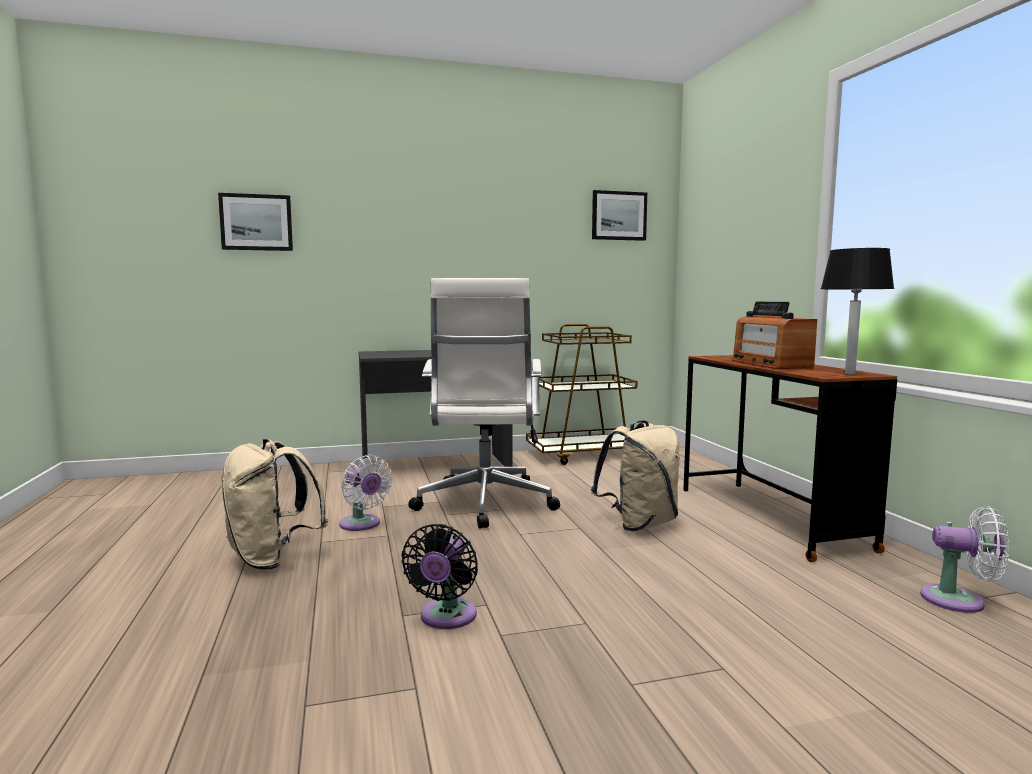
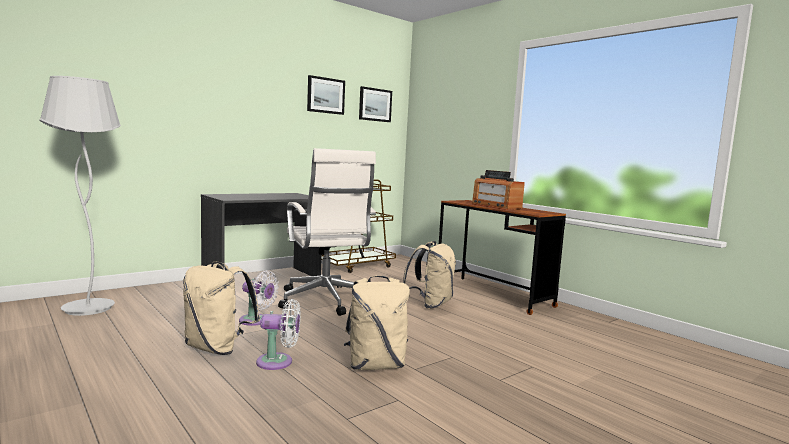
camera: 25 degrees left, 0 degrees up
(203, 490) = (88, 309): none -> white floor lamp
(256, 222) = (119, 88): picture -> picture (325, 95)
(446, 618) = (375, 365): black fan -> beige backpack
(849, 374) = (544, 212): table lamp -> none
(959, 601) = (601, 325): white fan -> white fan (278, 362)

